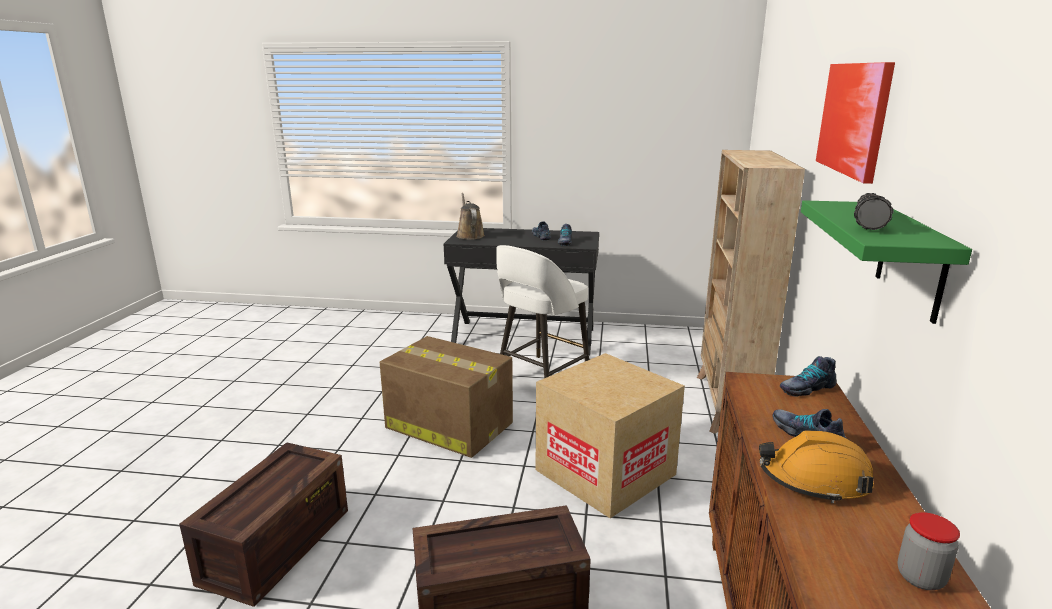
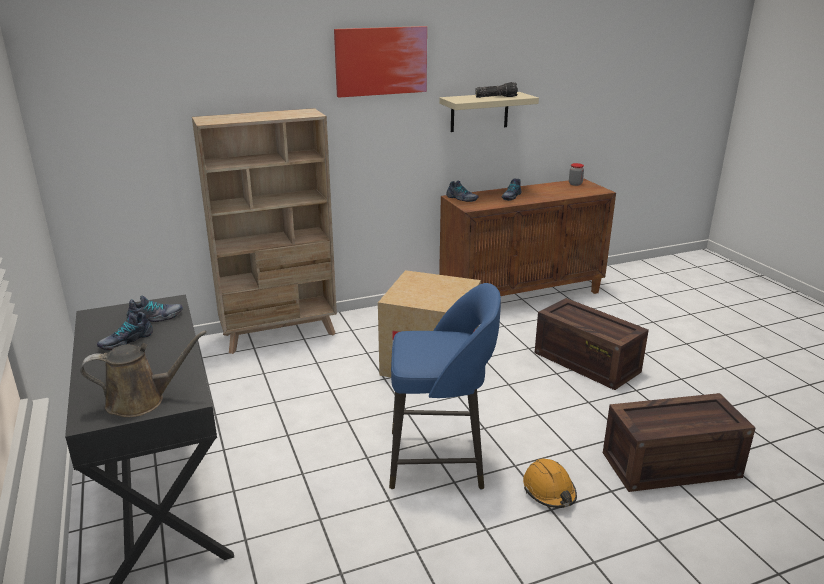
camera: 120 degrees left, 5 degrees up
(448, 425) = (439, 459): cardboard box -> blue stool
(469, 235) = (141, 401): brown watering can -> brown watering can turned 150 degrees counterclockwise
(540, 377) = (289, 439): white stool -> none
(814, 480) = (543, 194): orange hard hat -> orange hard hat (549, 491)
(911, 260) = (479, 112): green shelf -> beige shelf

